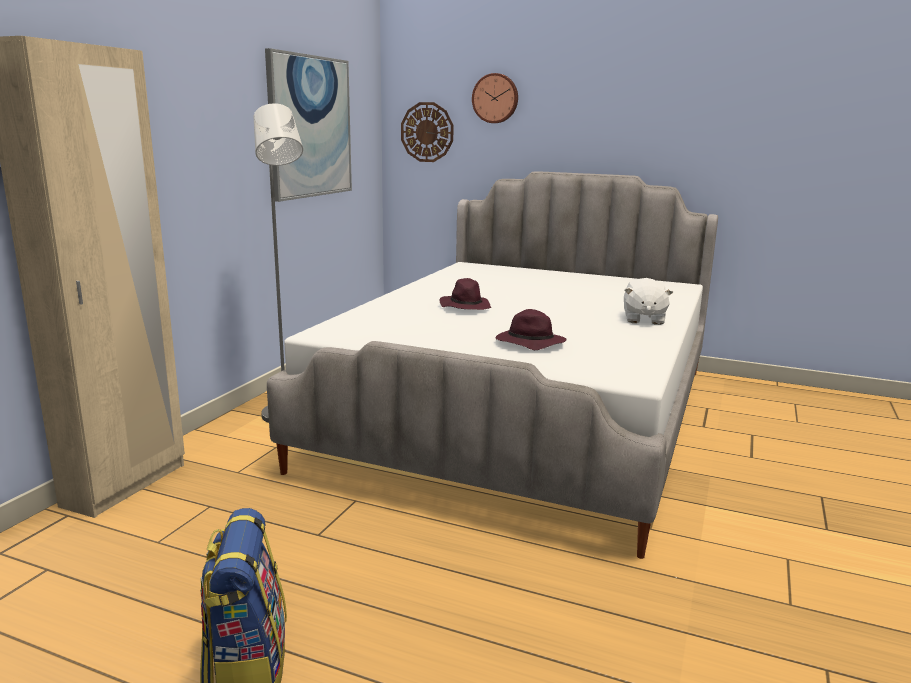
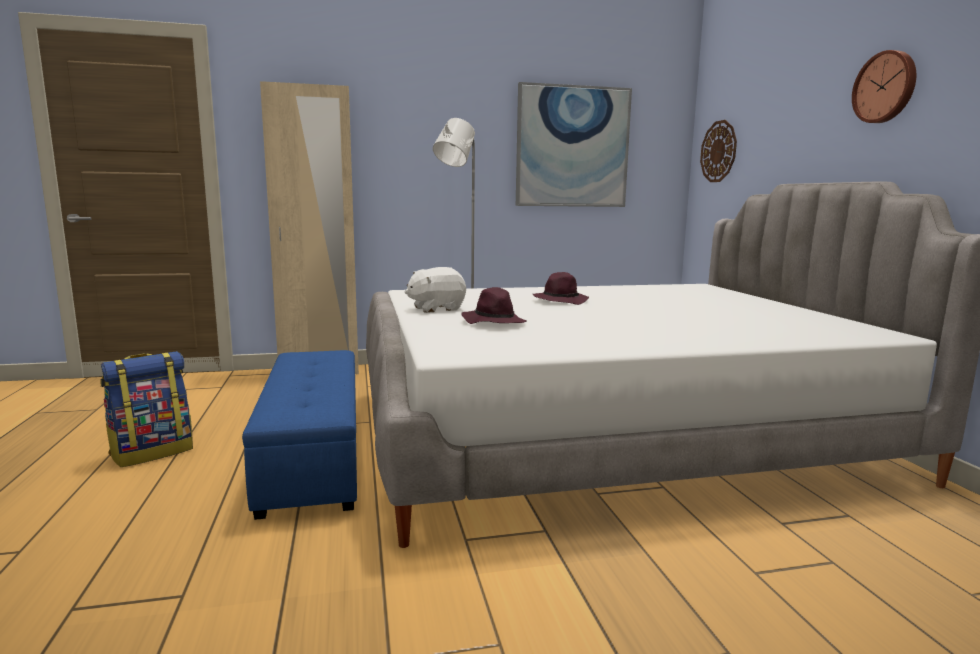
camera: 55 degrees right, 5 degrees down
(409, 553) = (314, 456): none -> blue ottoman
(495, 98) = (771, 106): wall clock -> wall clock (885, 87)
(643, 319) = (676, 337): white plush toy -> white plush toy (436, 309)

